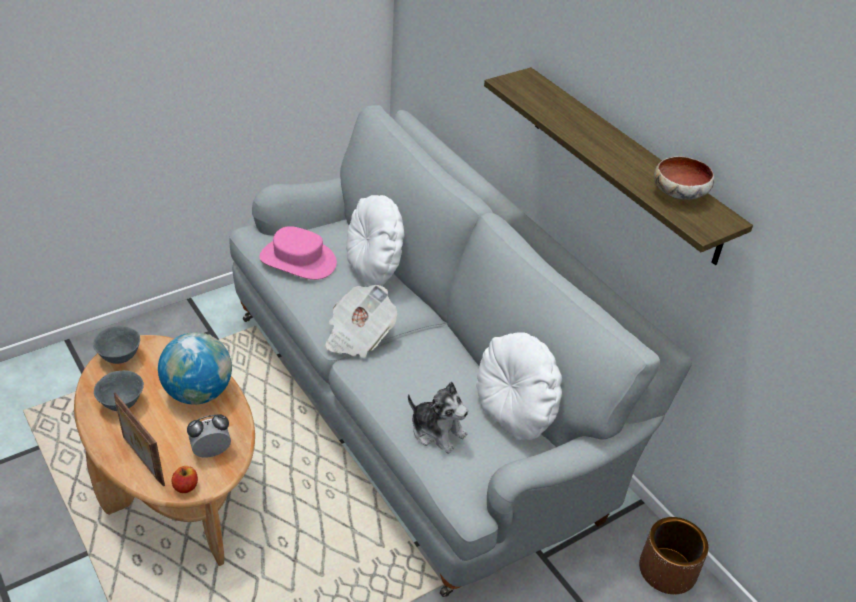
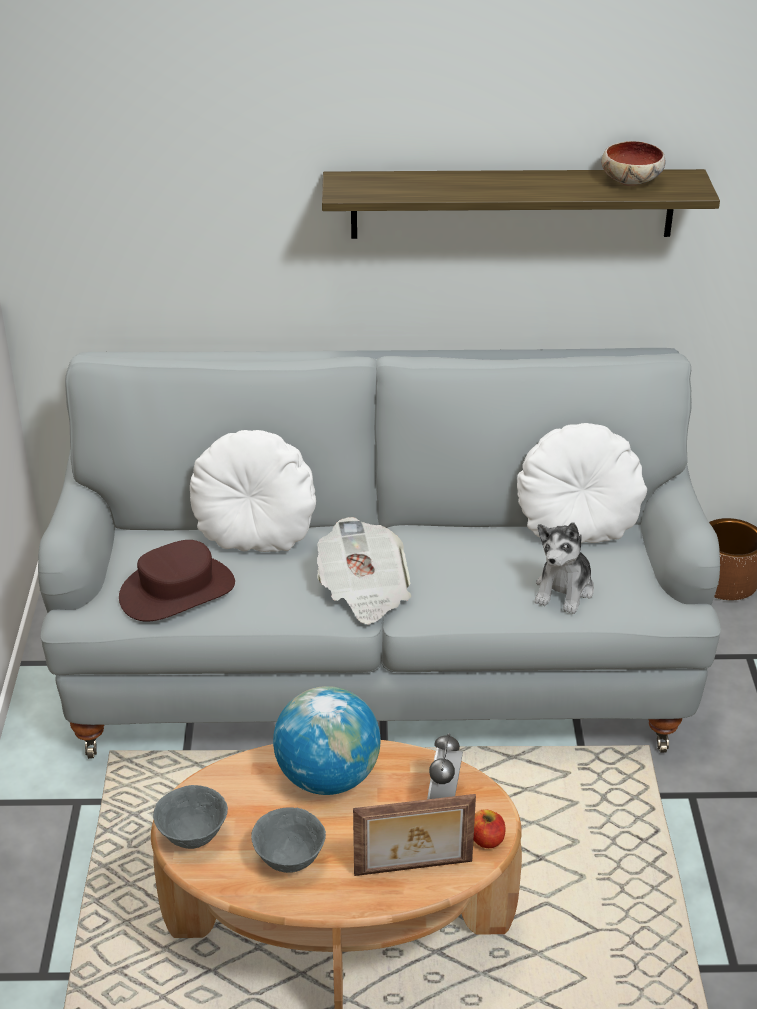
camera: 55 degrees left, 5 degrees down
(298, 260) = (177, 590): pink hat -> brown hat
(437, 431) = (564, 590): plush toy -> plush toy turned 135 degrees clockwise

